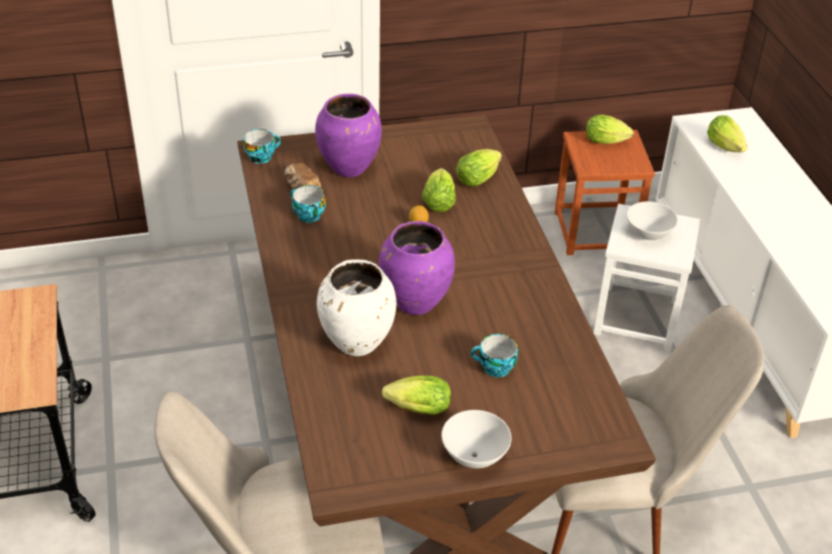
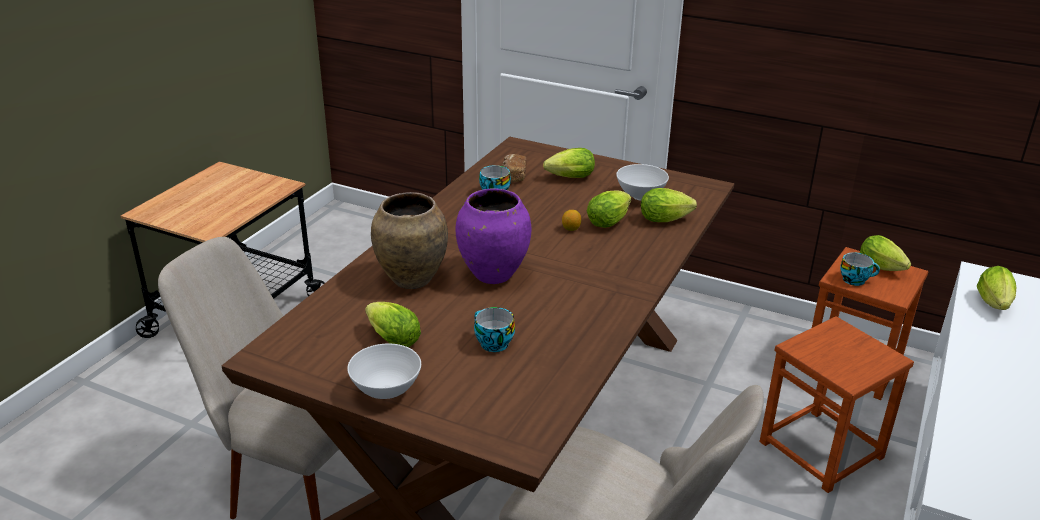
camera: 40 degrees right, 10 degrees down
(262, 156) = (512, 150): cup -> cup (855, 280)
(350, 168) = (568, 178): purple vase -> lettuce
(357, 344) = (411, 280): white vase -> brown vase
(637, 316) = (822, 449): white stool -> brown stool
(648, 234) = (837, 350): white bowl -> white bowl (640, 196)

